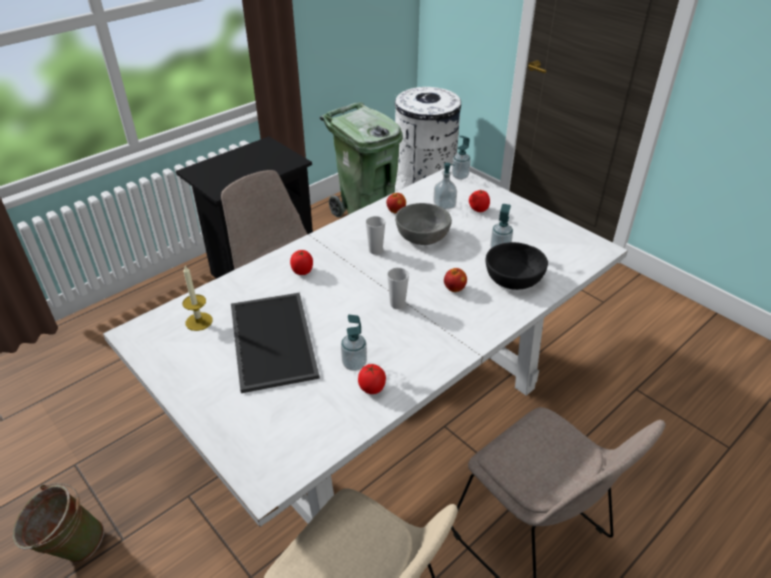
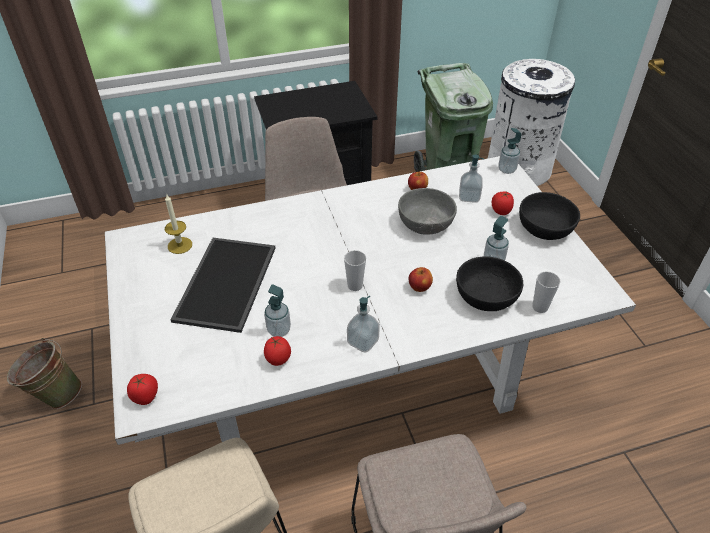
camera: 25 degrees right, 5 degrees up
(303, 271) = (293, 225): tomato -> tomato (146, 397)
(375, 250) = (371, 225): cup -> cup (540, 307)
(437, 347) = (363, 341): none -> soap dispenser
(522, 213) = (545, 228): none -> black bowl

